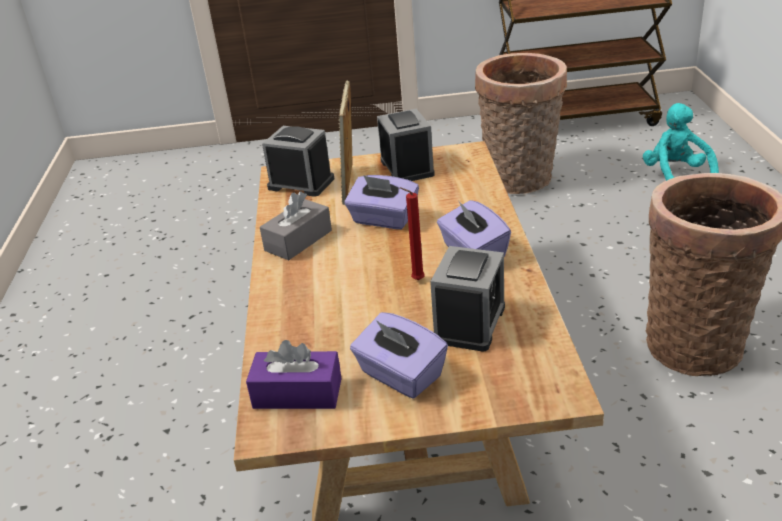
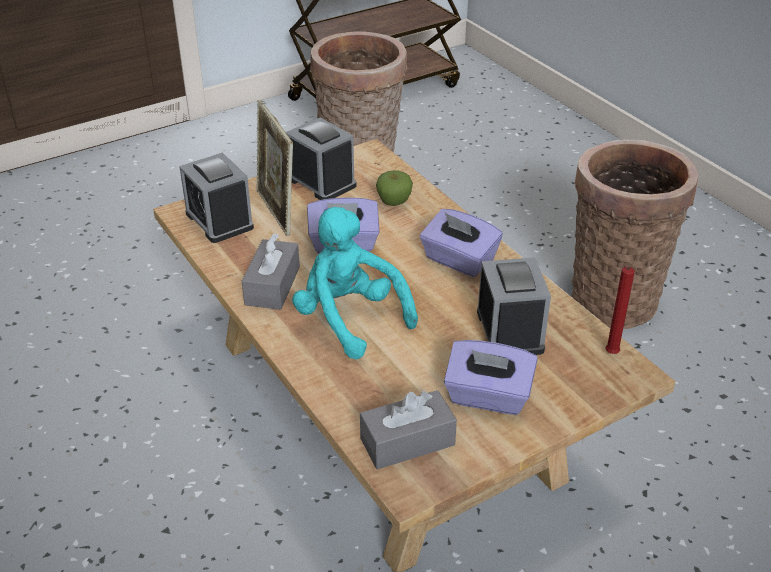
camera: 30 degrees left, 5 degrees up
(297, 393) = (407, 442): purple tissue box -> grey tissue box
(301, 183) = (219, 220): alarm clock -> alarm clock turned 120 degrees counterclockwise
(416, 280) = (427, 301): red candle -> red candle (610, 354)
(455, 194) = (394, 202): none -> apple
(676, 176) = (504, 137): turquoise plush toy -> turquoise plush toy (349, 319)

